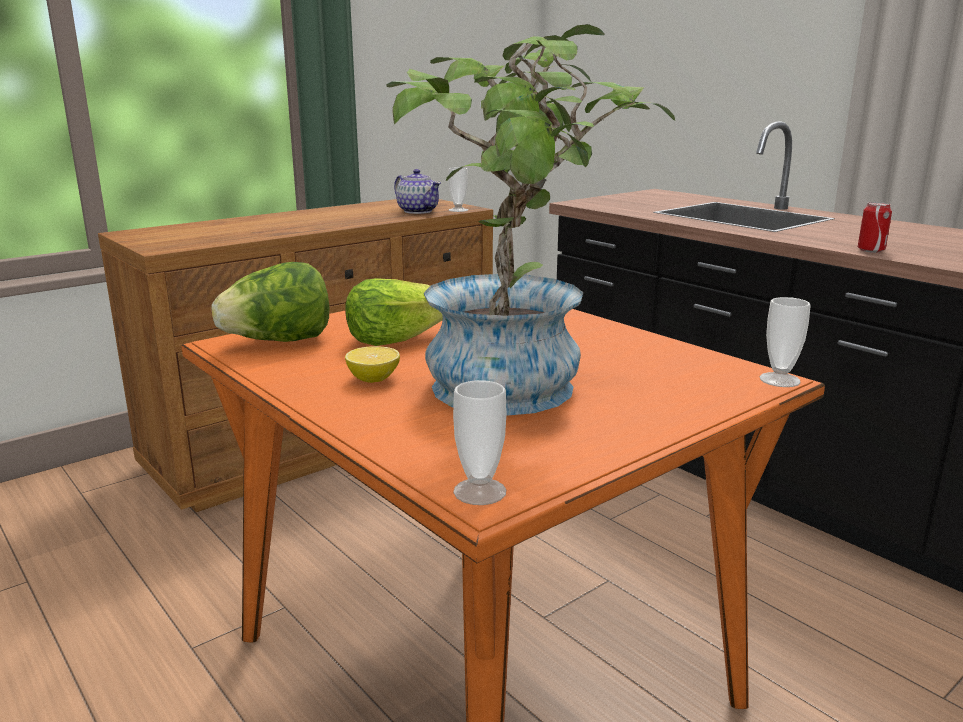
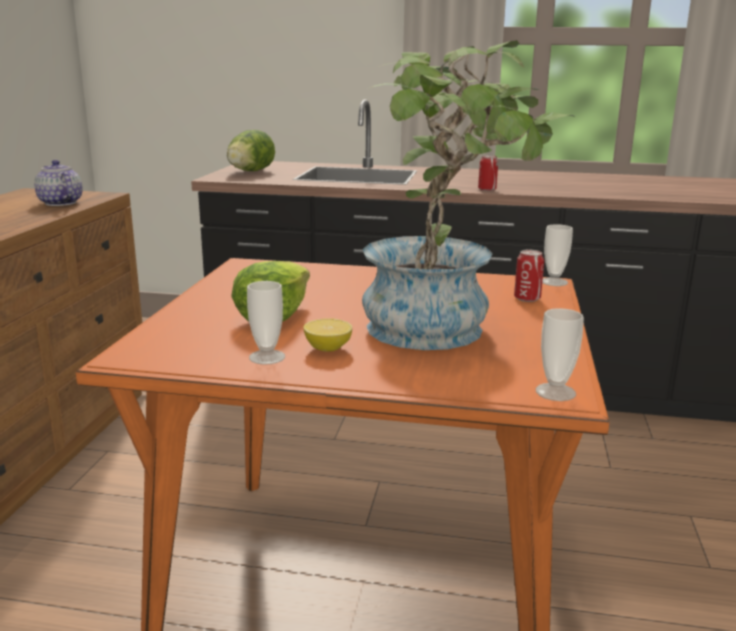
camera: 40 degrees left, 0 degrees up
(278, 341) = (177, 343): lettuce -> lettuce (249, 172)
(418, 211) = (60, 203): teapot -> teapot turned 135 degrees counterclockwise
(458, 210) = (99, 197): cup -> cup (267, 357)
(694, 389) = (527, 298): none -> can

